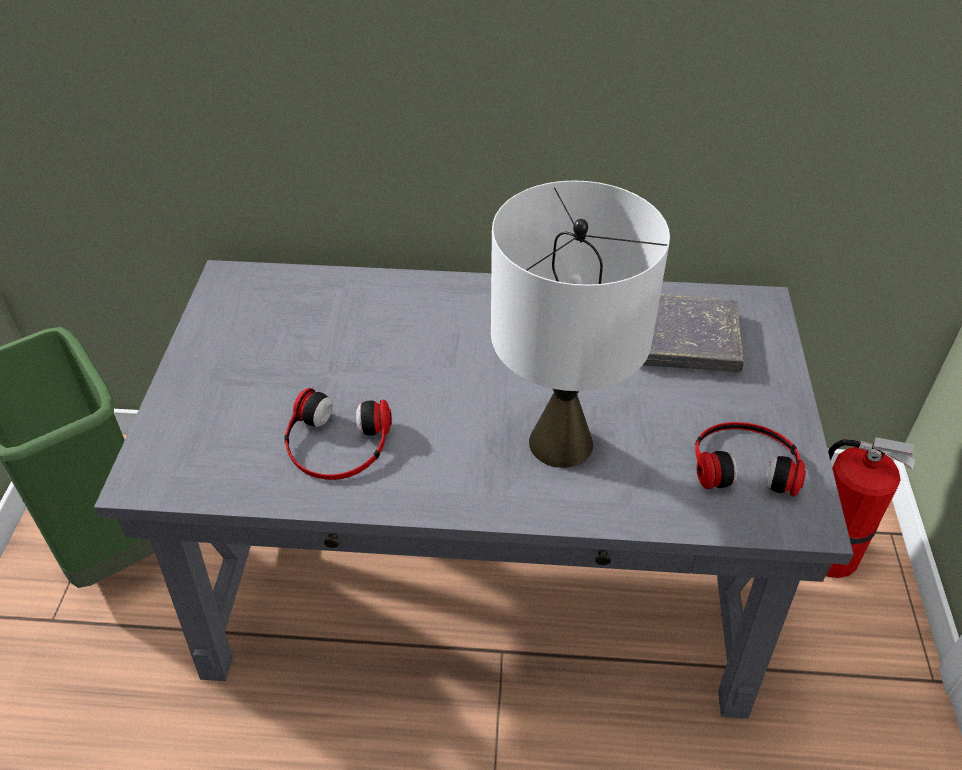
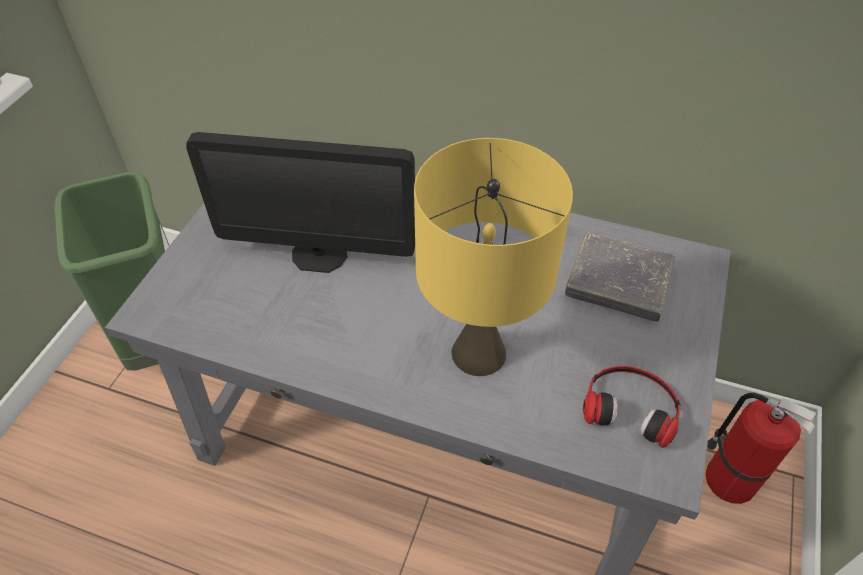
camera: 15 degrees right, 5 degrees up
(336, 373) = (319, 254): none -> monitor
(336, 444) = (299, 315): headphones -> none
(561, 443) = (479, 353): white table lamp -> yellow table lamp

